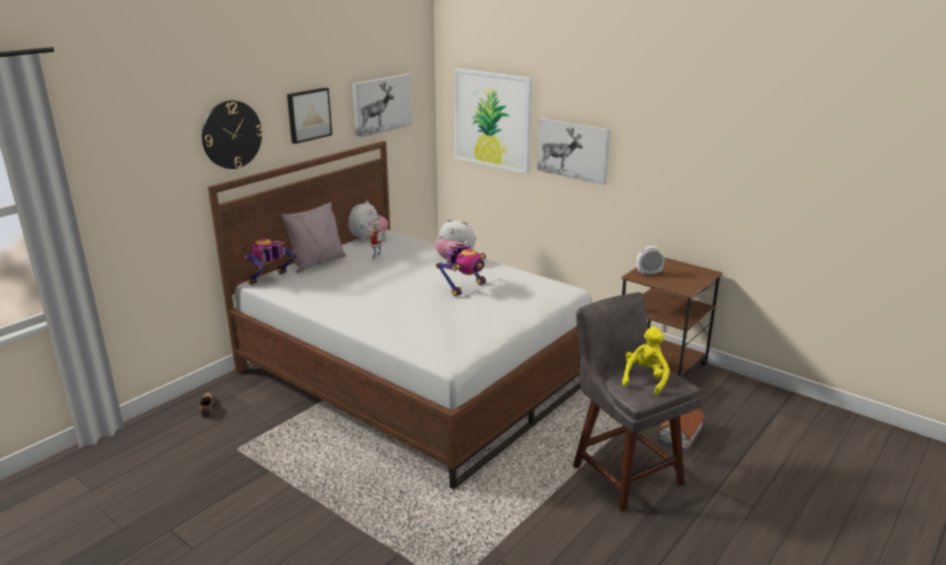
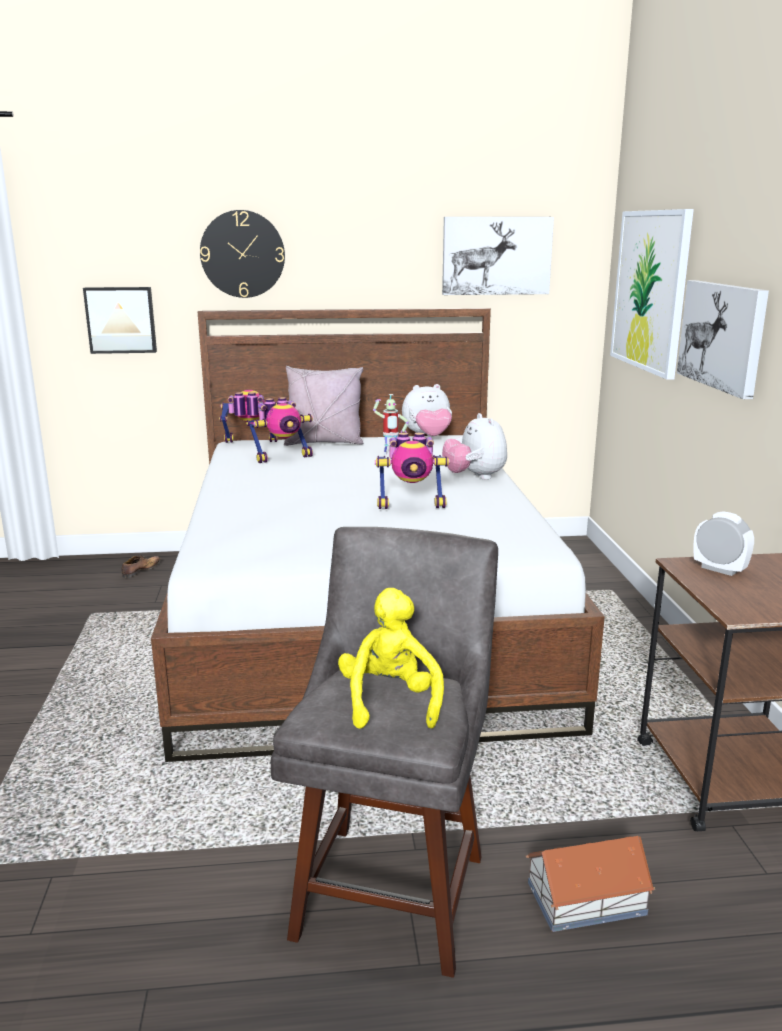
camera: 45 degrees right, 5 degrees down
(308, 115) = (363, 249): picture -> picture (121, 320)
(320, 282) = (282, 457): none -> toy robot
(645, 379) = (390, 701): yellow plush toy -> yellow plush toy turned 75 degrees counterclockwise

